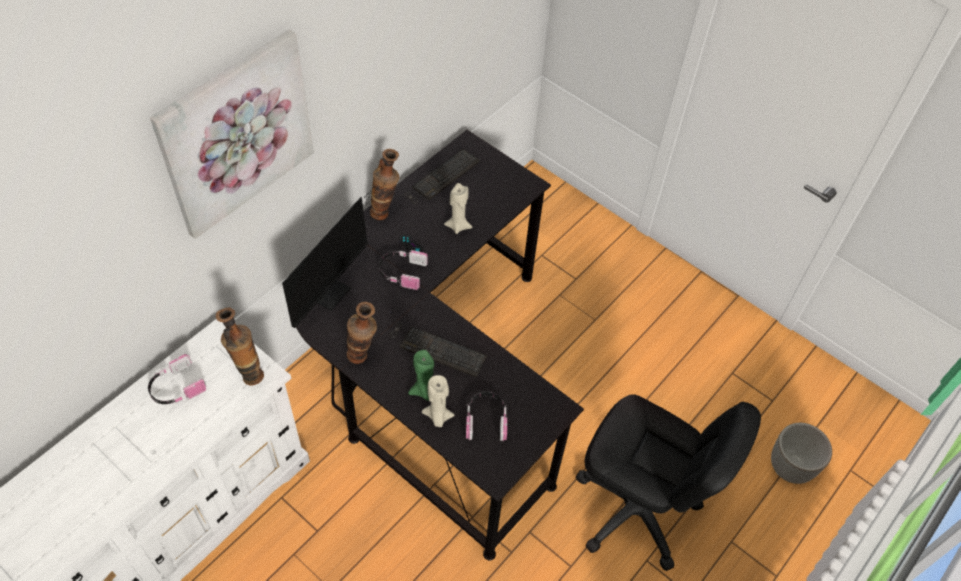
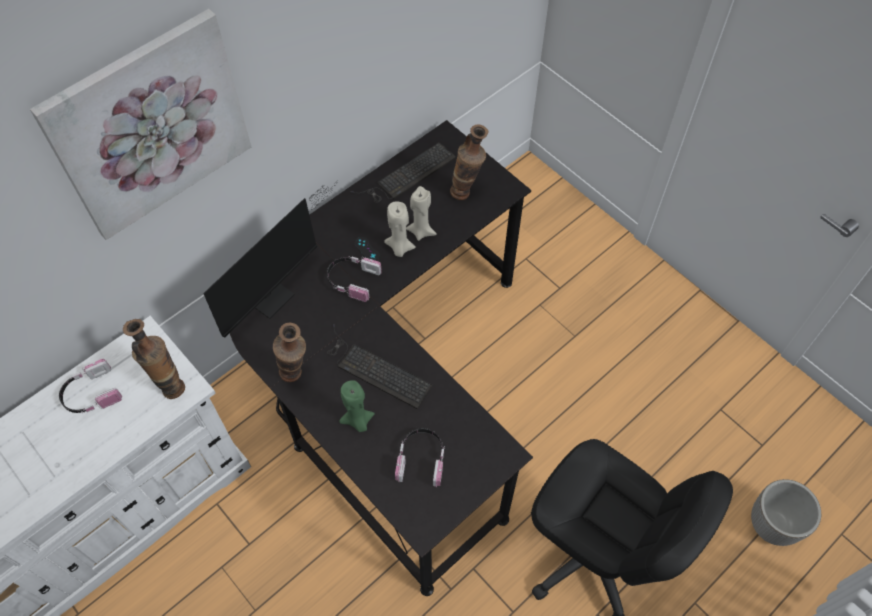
camera: 10 degrees right, 5 degrees up
(385, 214) = (344, 211): vase -> vase (466, 193)
(438, 417) = (368, 451): beige candle -> beige candle (399, 248)

